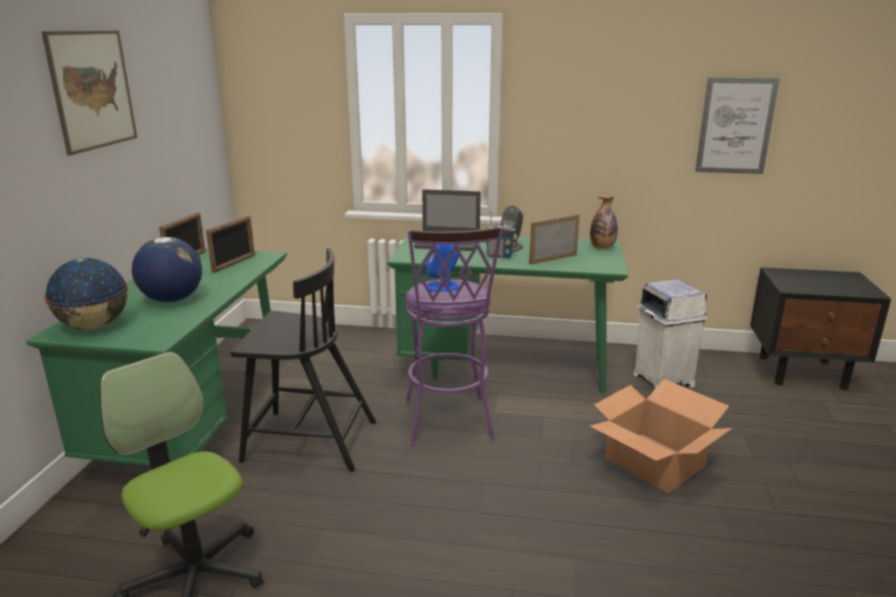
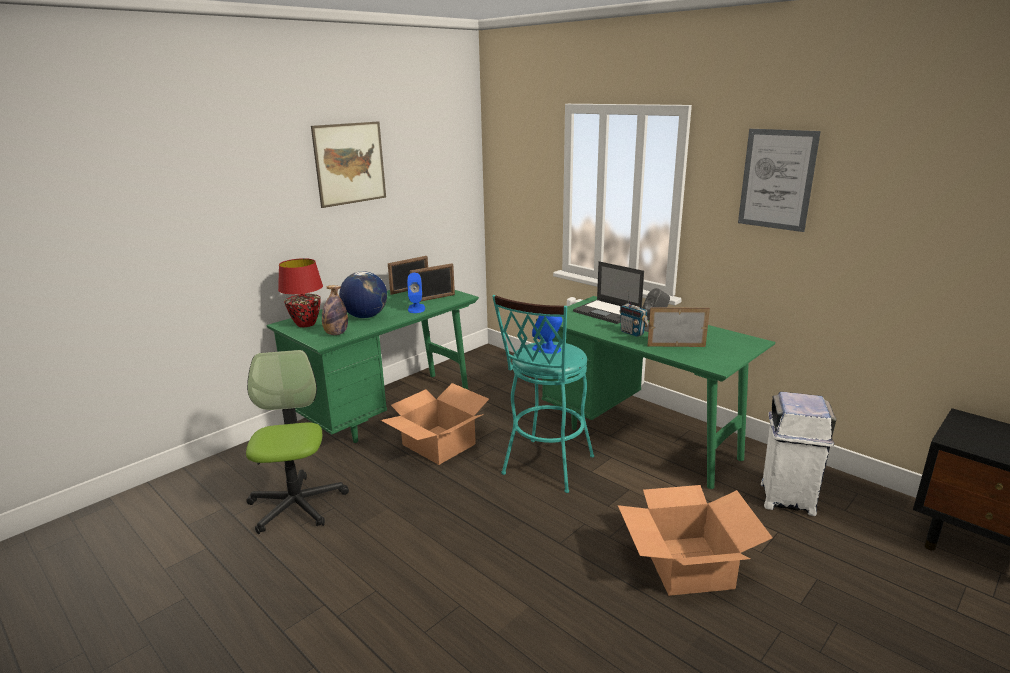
camera: 35 degrees right, 0 degrees up
(95, 326) = (306, 324): globe -> red table lamp
(229, 278) = (416, 308): none -> blue speaker
(307, 440) = (438, 445): black chair -> cardboard box
(448, 425) = (544, 469): purple stool -> turquoise stool
(602, 247) = (743, 345): bottle -> bottle (336, 333)
(735, 126) = (930, 238): picture -> picture (777, 179)

